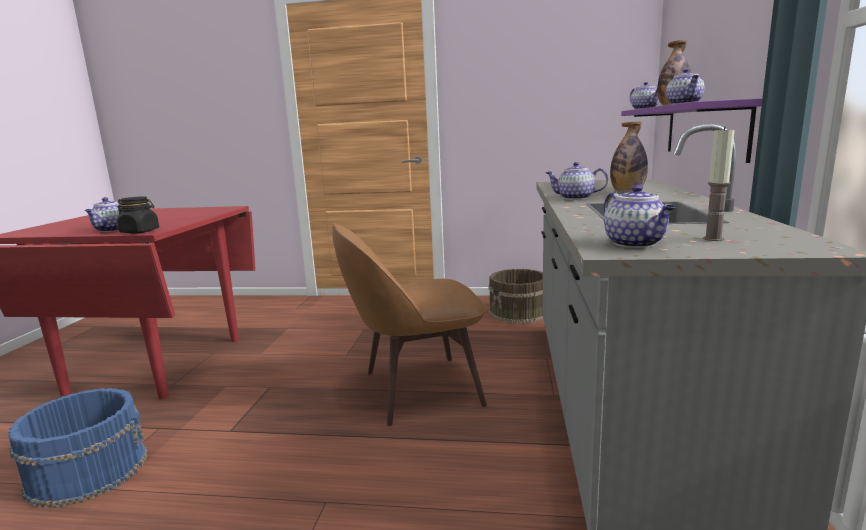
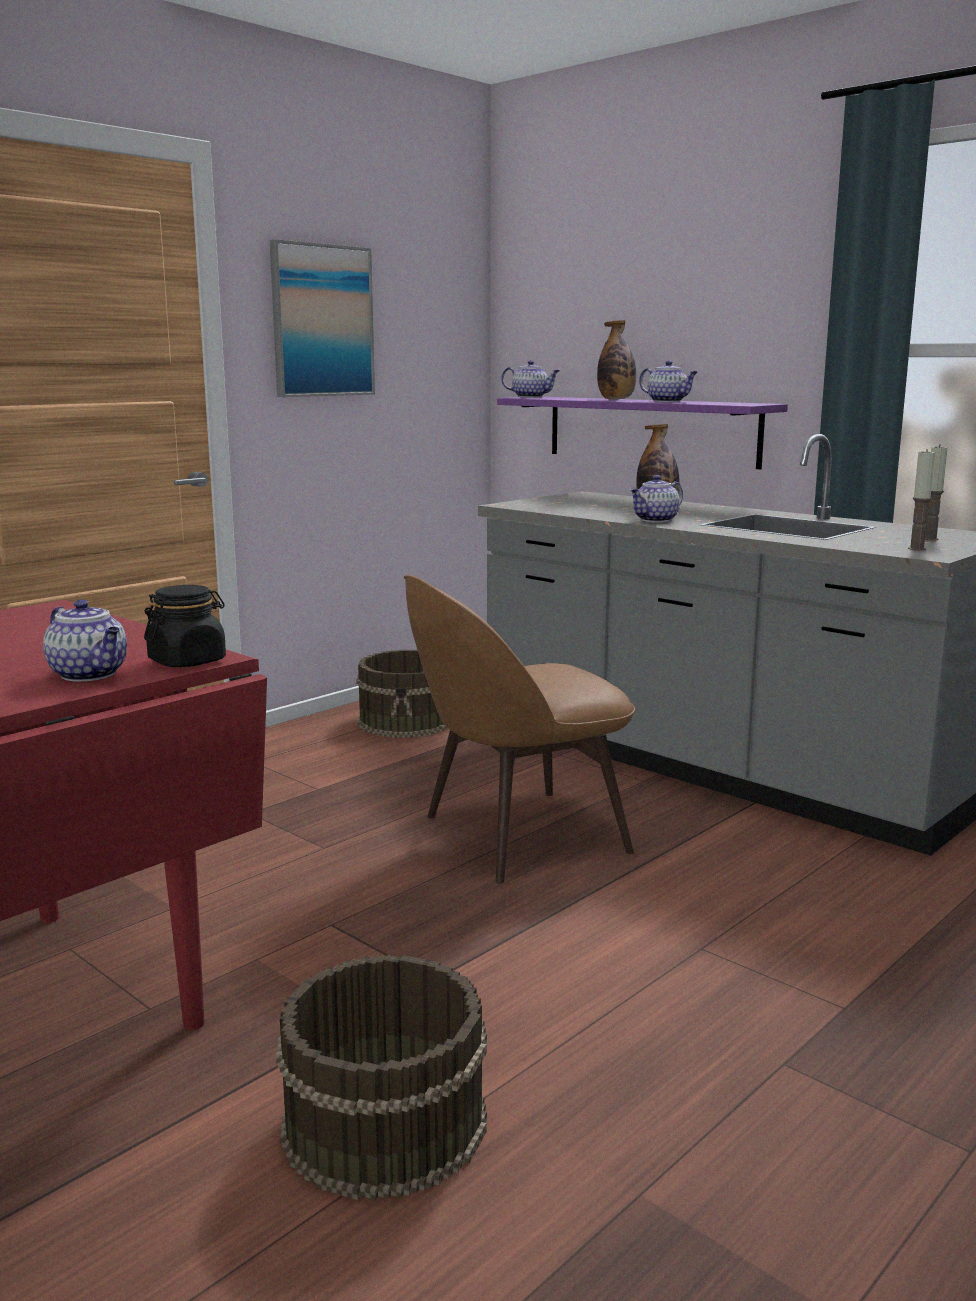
camera: 55 degrees left, 0 degrees up
(89, 470) = (382, 1122): blue bucket -> brown bucket
(416, 389) = (517, 835): brown chair -> brown chair turned 45 degrees clockwise
(505, 70) = (322, 321): none -> picture
(636, 244) = (916, 549): teapot -> candle

